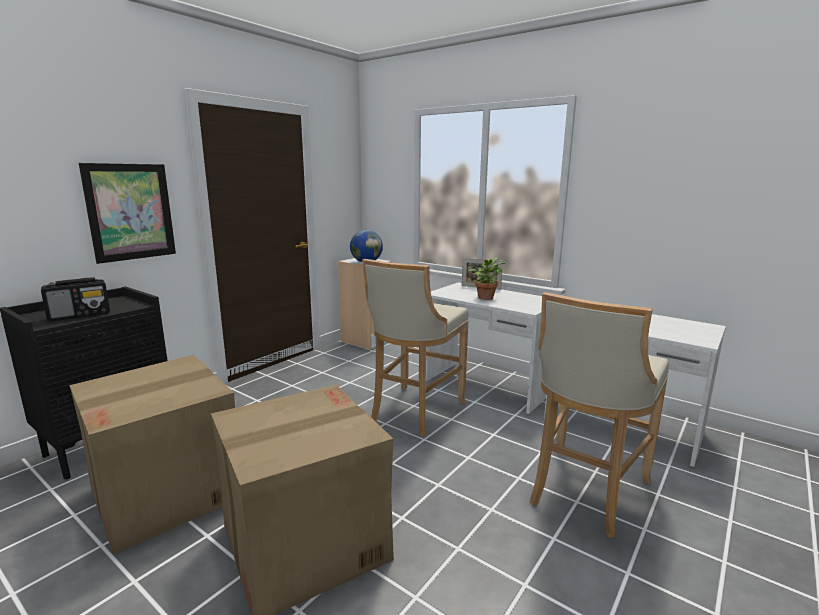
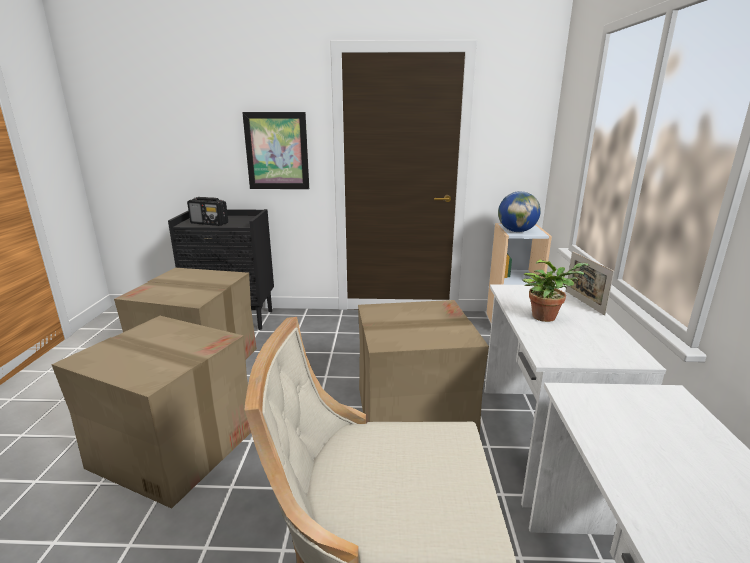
camera: 55 degrees right, 5 degrees up
(414, 412) = (412, 414): beige stool -> cardboard box

